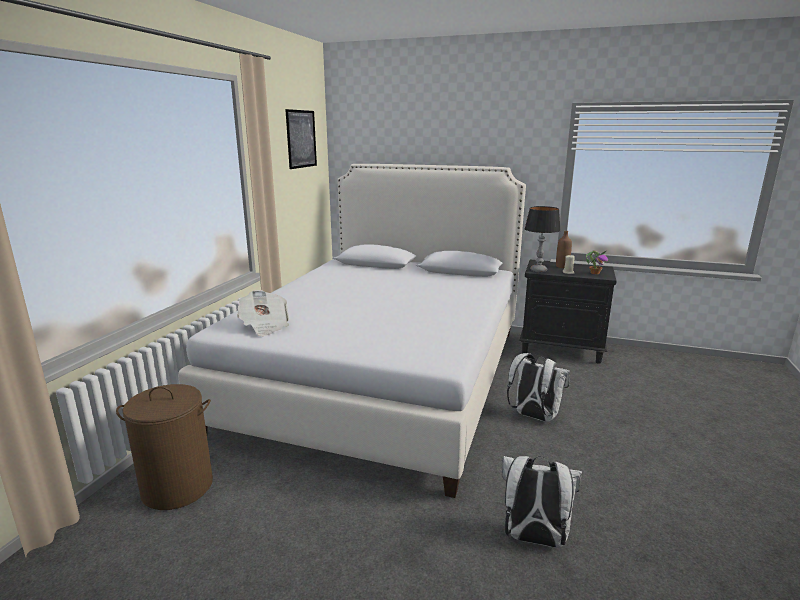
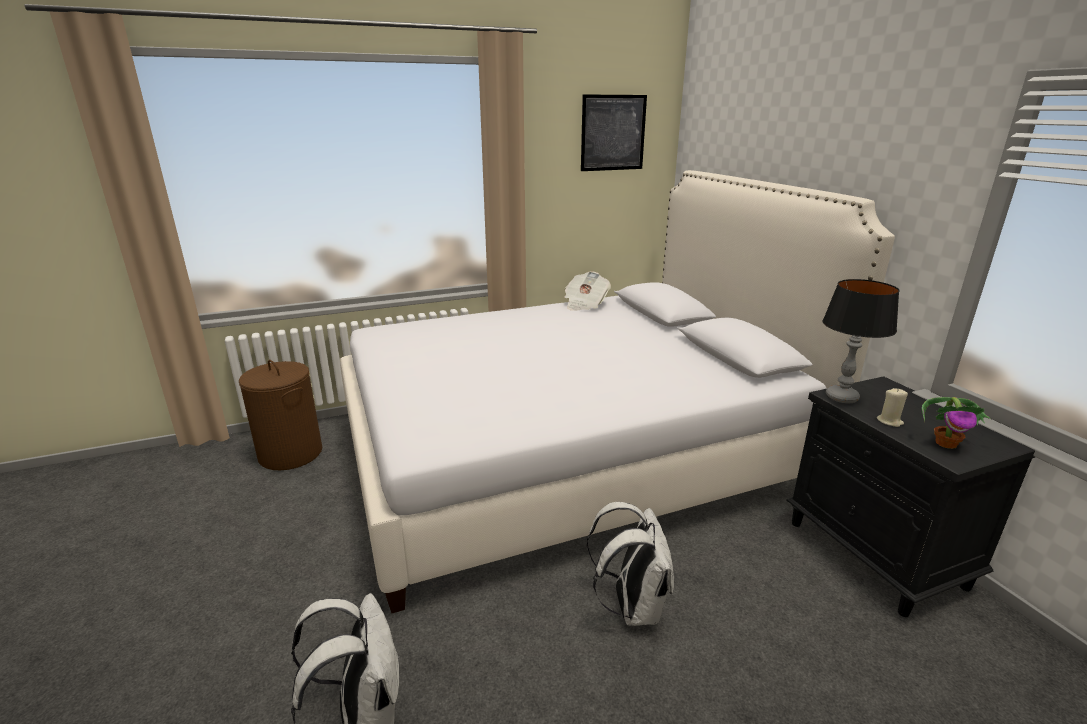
camera: 50 degrees right, 5 degrees up
(265, 326) = (403, 340): newspaper -> newspaper (585, 304)
(562, 266) = (909, 408): brown bottle -> none

